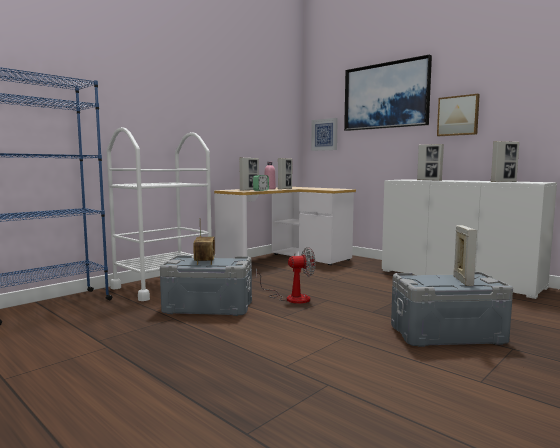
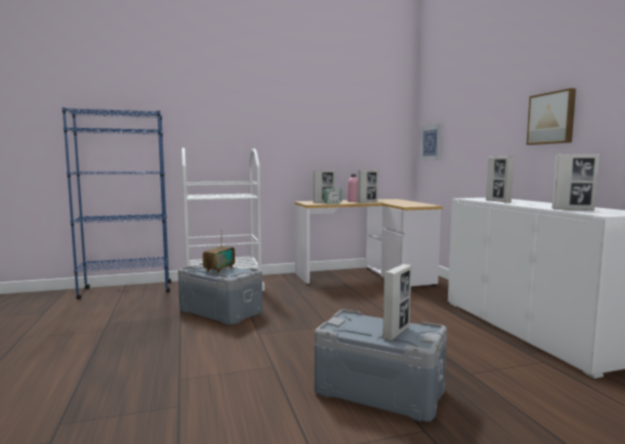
camera: 30 degrees right, 0 degrees up
(291, 298) = (300, 316): fan -> none
(386, 96) = (483, 96): picture -> none

